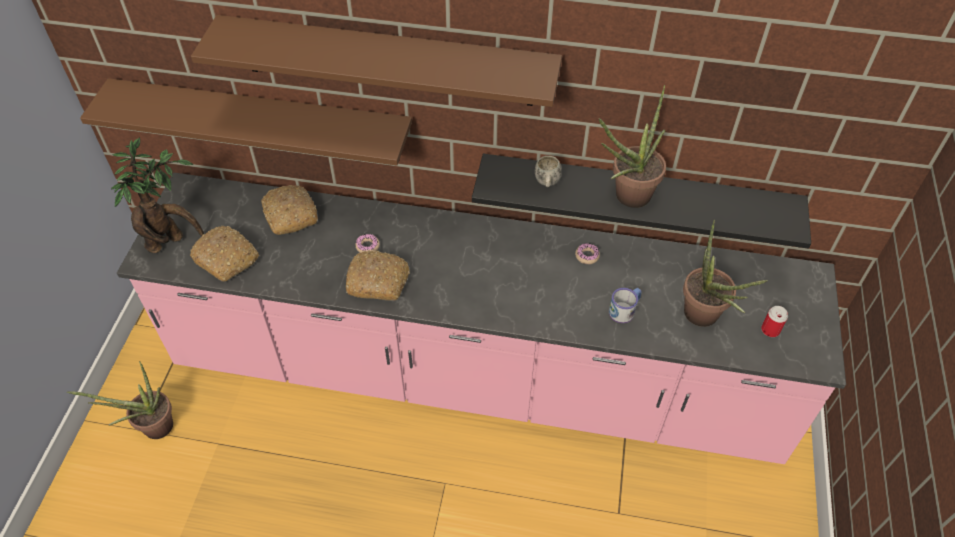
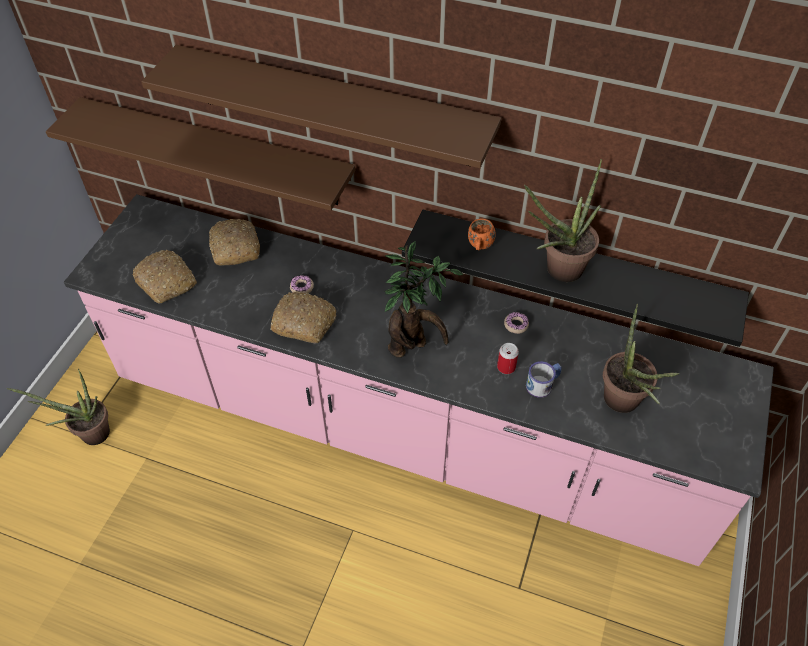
camera: 10 degrees right, 0 degrees up
(171, 241) = (119, 258): potted plant -> potted plant (413, 346)
(547, 184) = (479, 247): white mug -> orange mug
(770, 330) = (690, 426): can -> can (506, 367)

